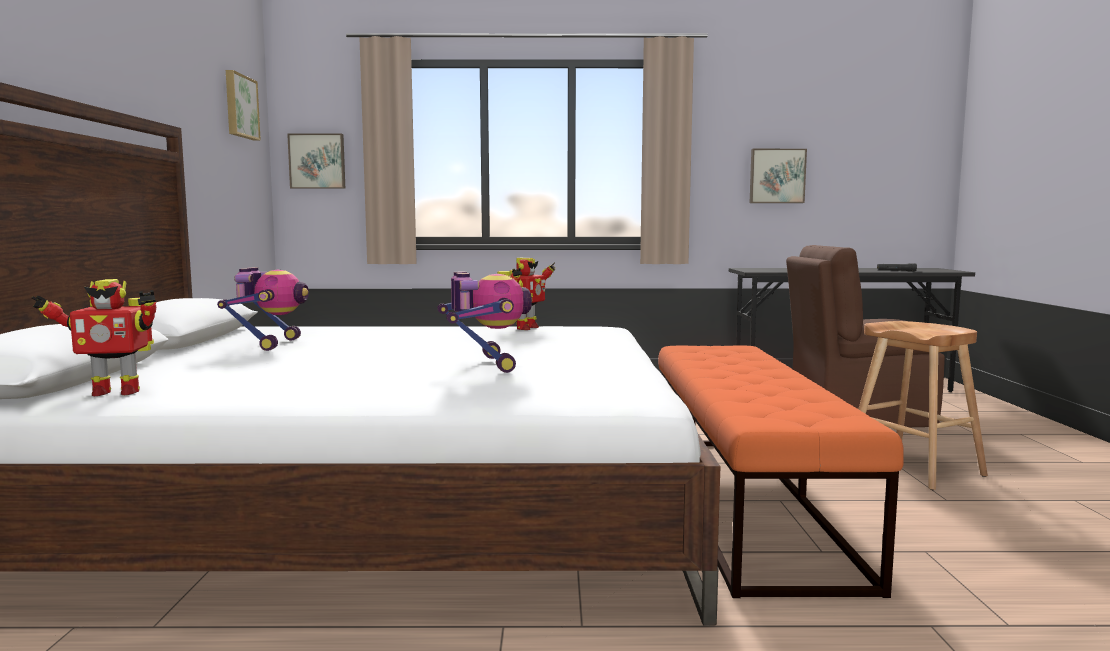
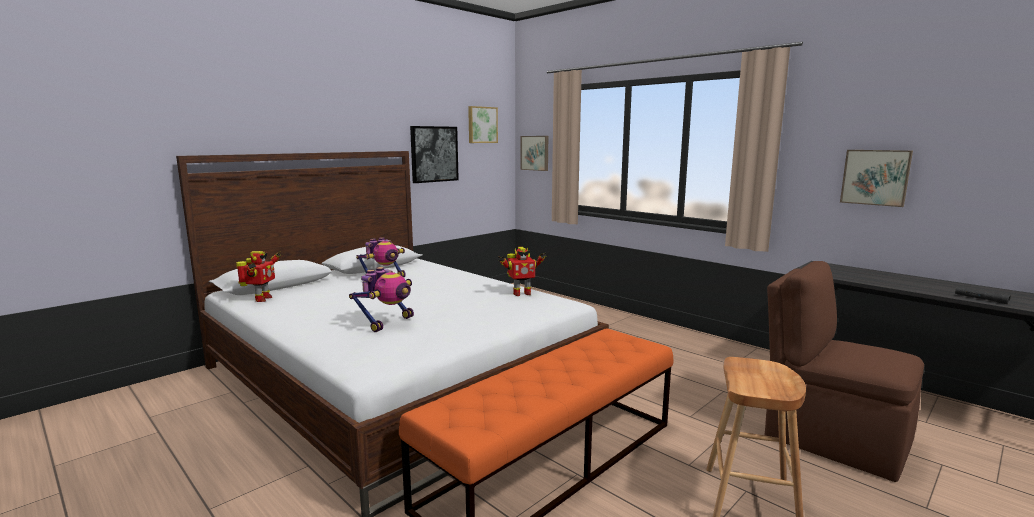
camera: 45 degrees right, 5 degrees up
(115, 392) = (261, 299): toy robot -> toy robot turned 120 degrees counterclockwise
(194, 143) = (434, 154): none -> picture

